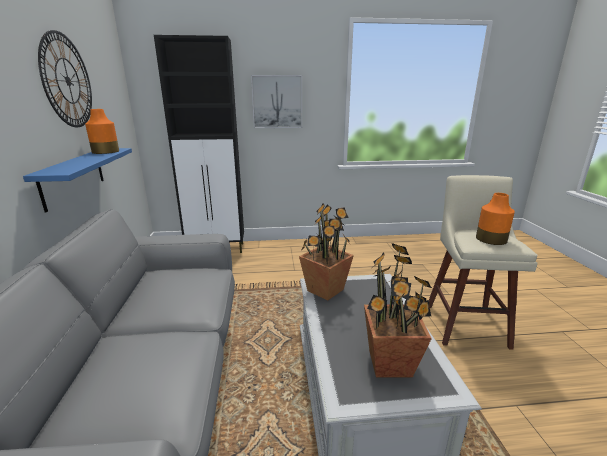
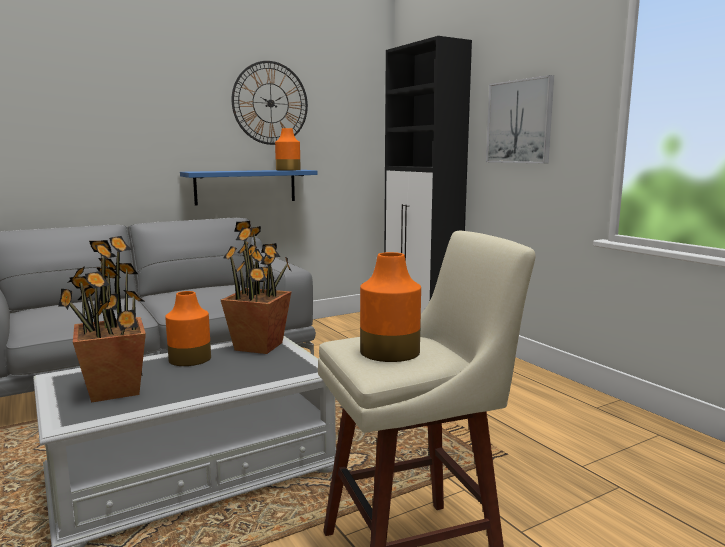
camera: 65 degrees right, 10 degrees down
(335, 321) = (190, 359): none -> orange vase

